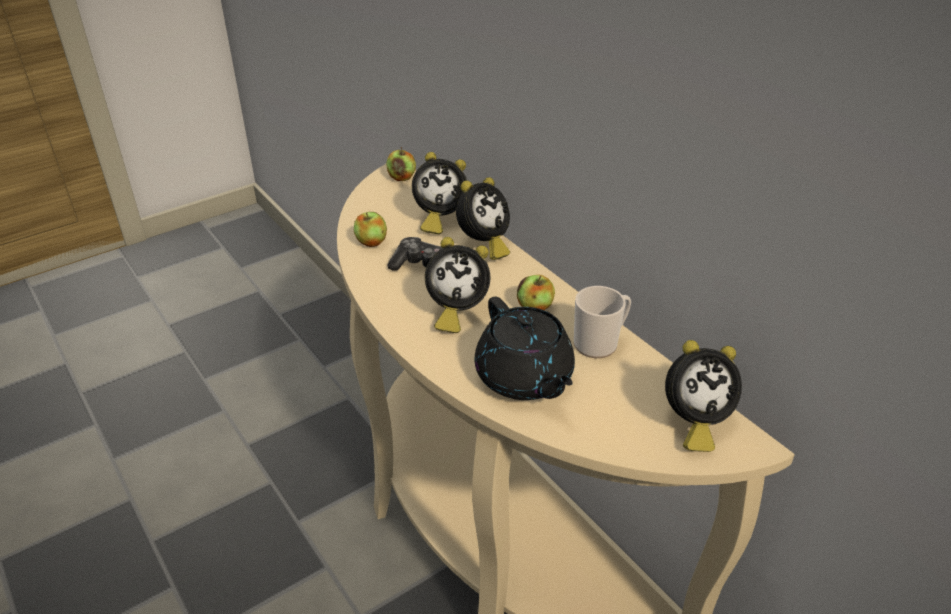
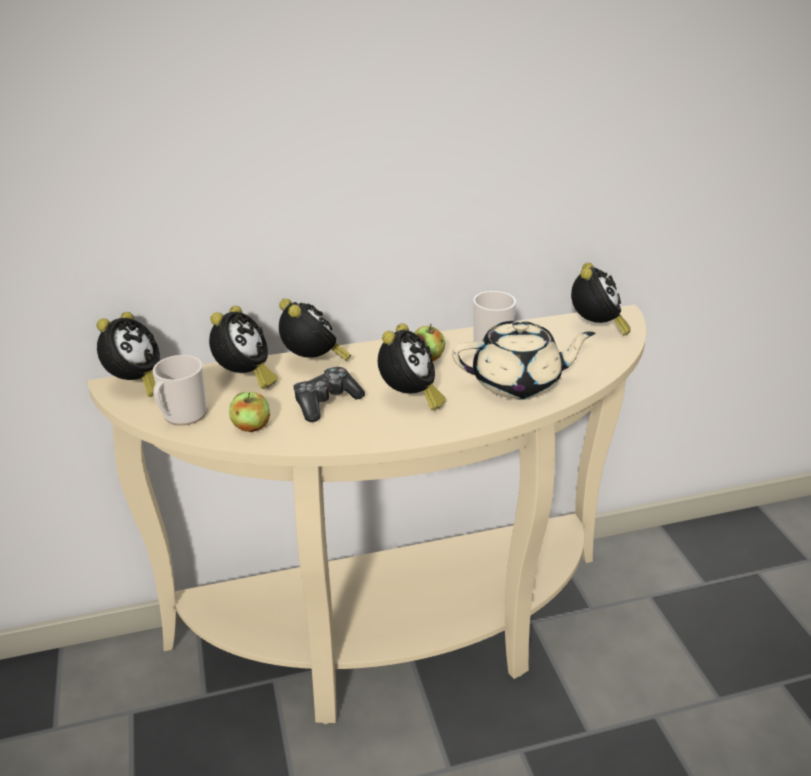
camera: 70 degrees left, 5 degrees down
(371, 208) = (181, 416): none -> mug
(401, 177) = (136, 385): apple -> alarm clock
(524, 378) = (518, 383): black teapot -> beige teapot

